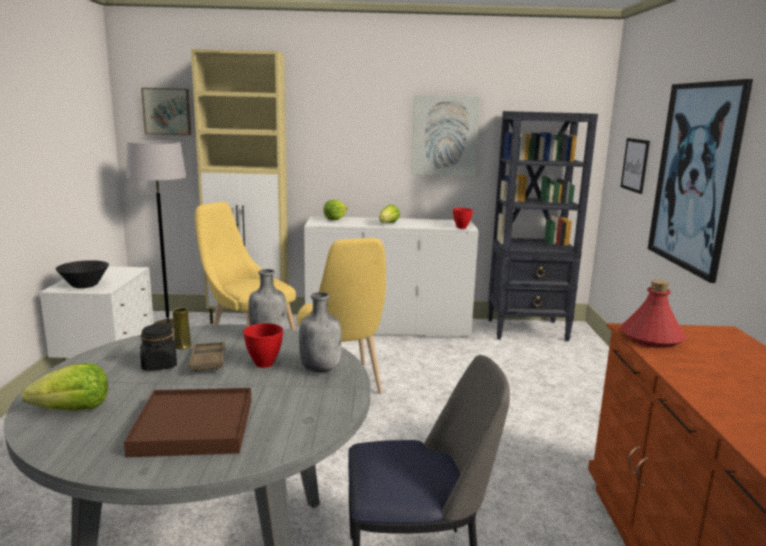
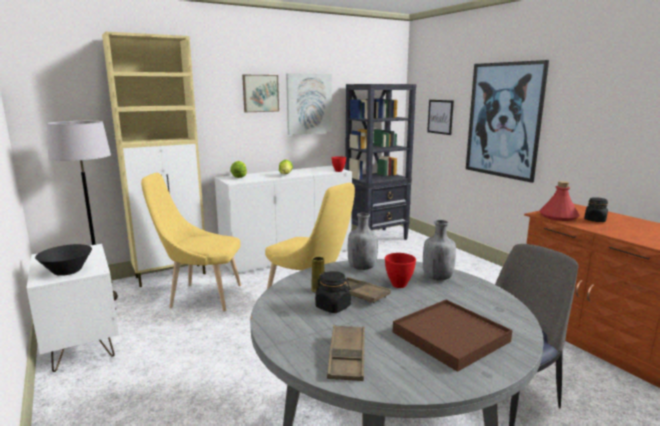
camera: 30 degrees left, 0 degrees up
(73, 409) = (347, 357): lettuce -> brown tray
(167, 111) = (67, 92): picture -> picture (260, 93)
(705, 356) = (595, 220): none -> black jar

